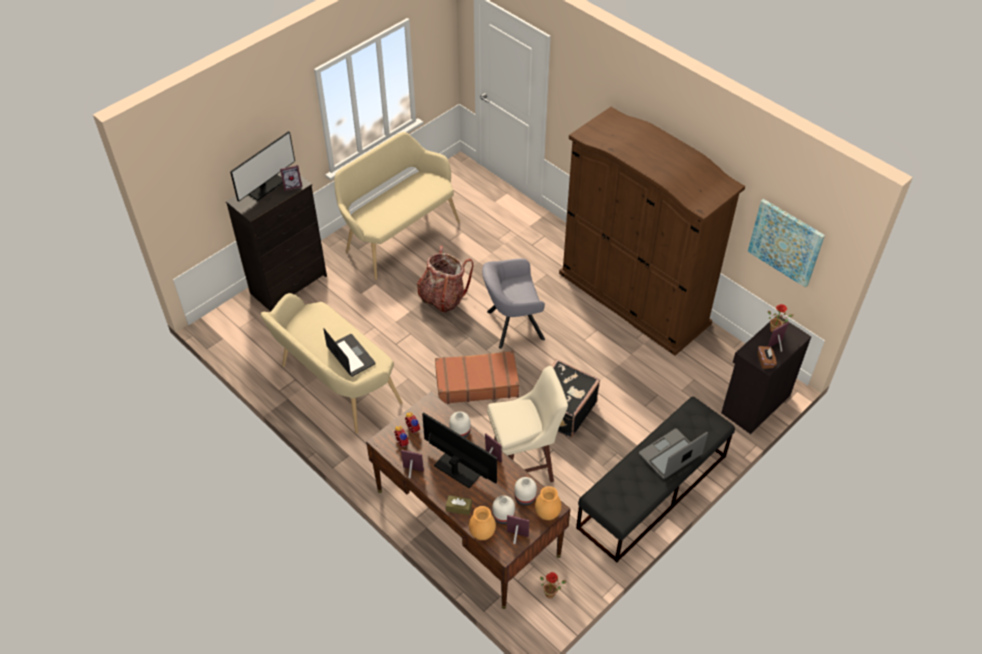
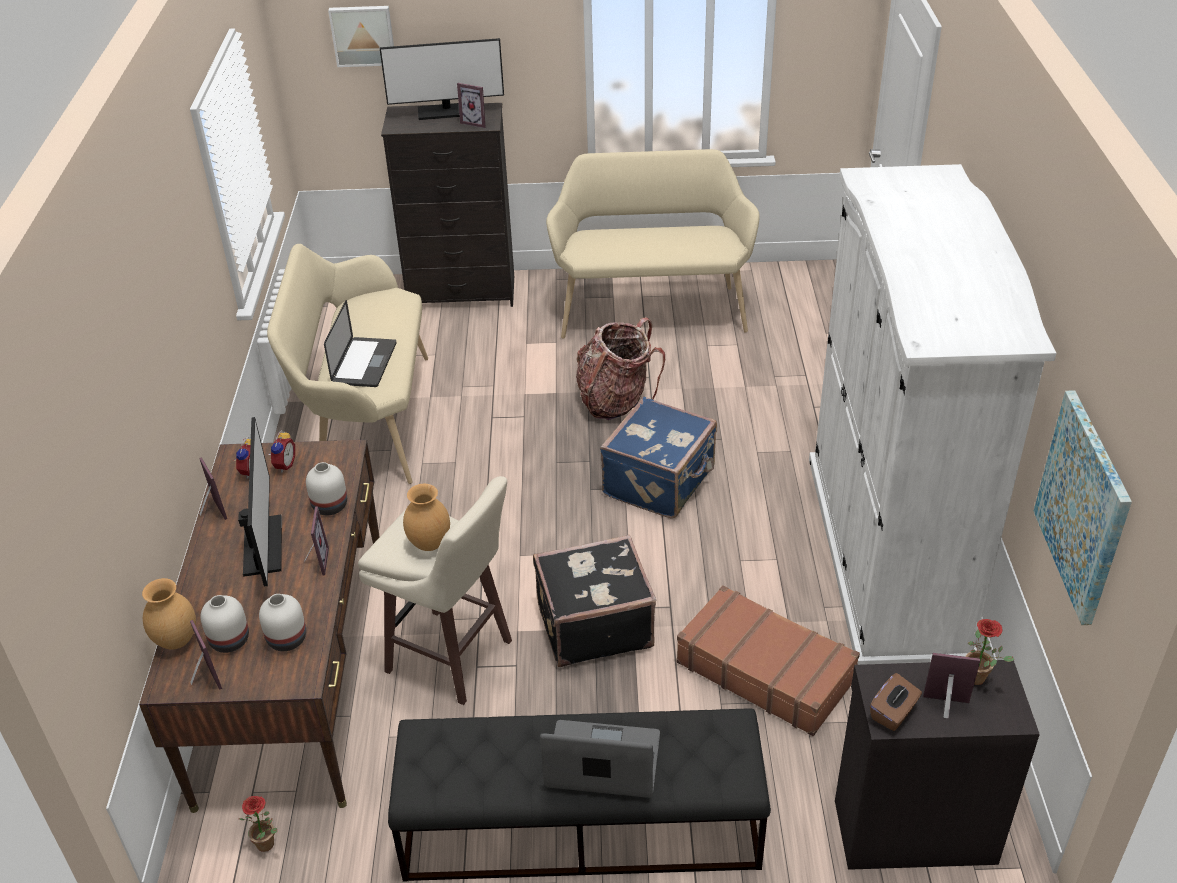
camera: 45 degrees right, 10 degrees down
(201, 167) = (363, 35): none -> picture
(458, 507) = (199, 589): brown tissue box -> none
(476, 383) = (527, 519): brown suitcase -> brown suitcase (765, 670)
(511, 325) = (661, 482): grey armchair -> blue suitcase
(547, 514) = (282, 681): brown vase -> brown vase (429, 544)
(634, 298) = (886, 553): brown wardrobe -> white wardrobe

